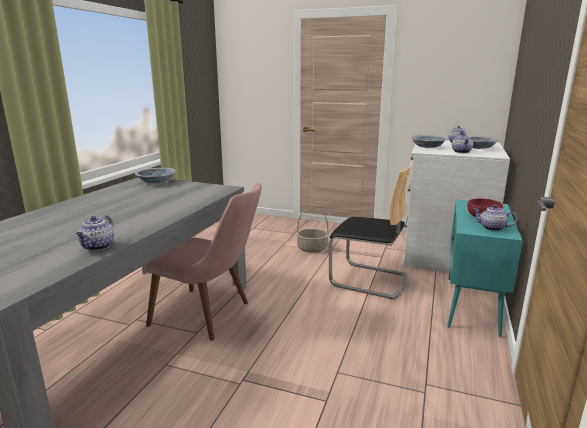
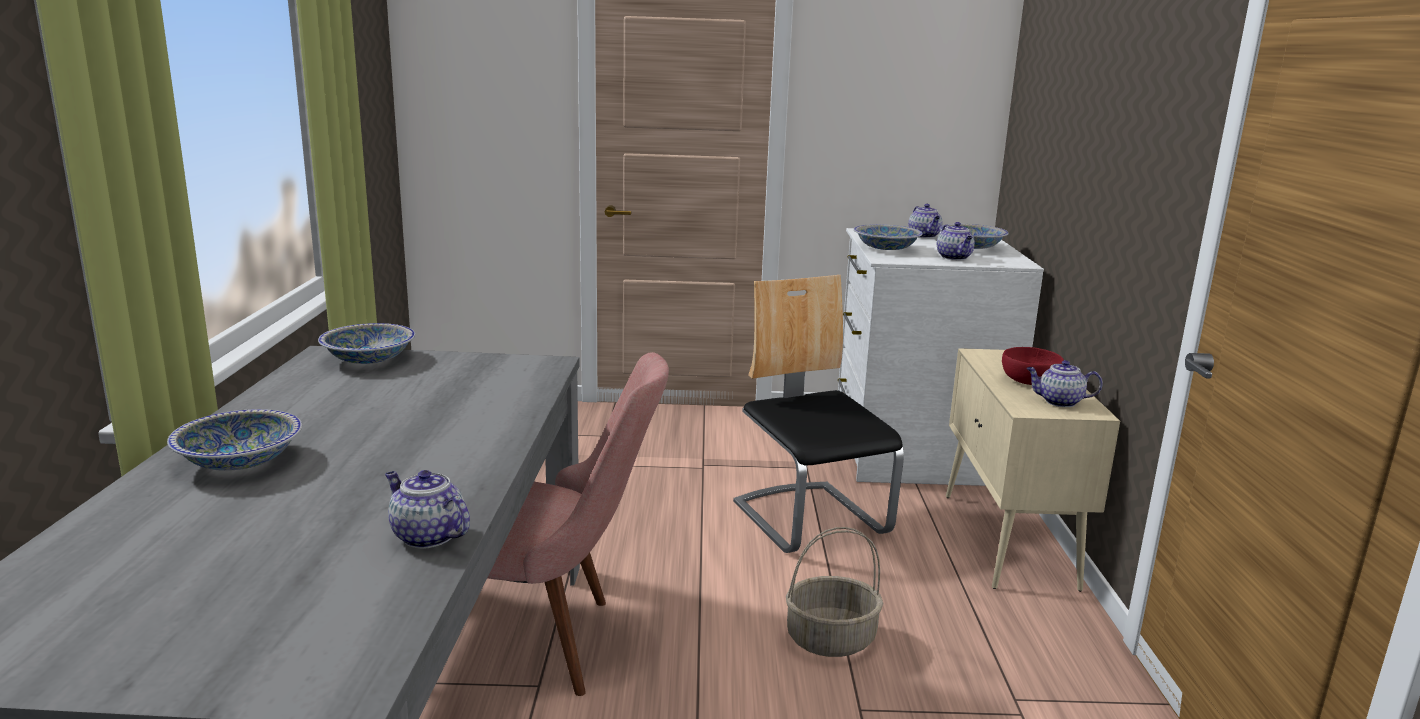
camera: 20 degrees left, 0 degrees up
(65, 213) = (240, 461): none -> bowl
(98, 246) = (426, 536): teapot -> teapot turned 135 degrees clockwise
(312, 248) = (664, 465): basket -> basket (831, 638)
(369, 280) = (811, 518): chair -> chair turned 120 degrees counterclockwise
(471, 305) = (1008, 541): turquoise cabinet -> beige cabinet

